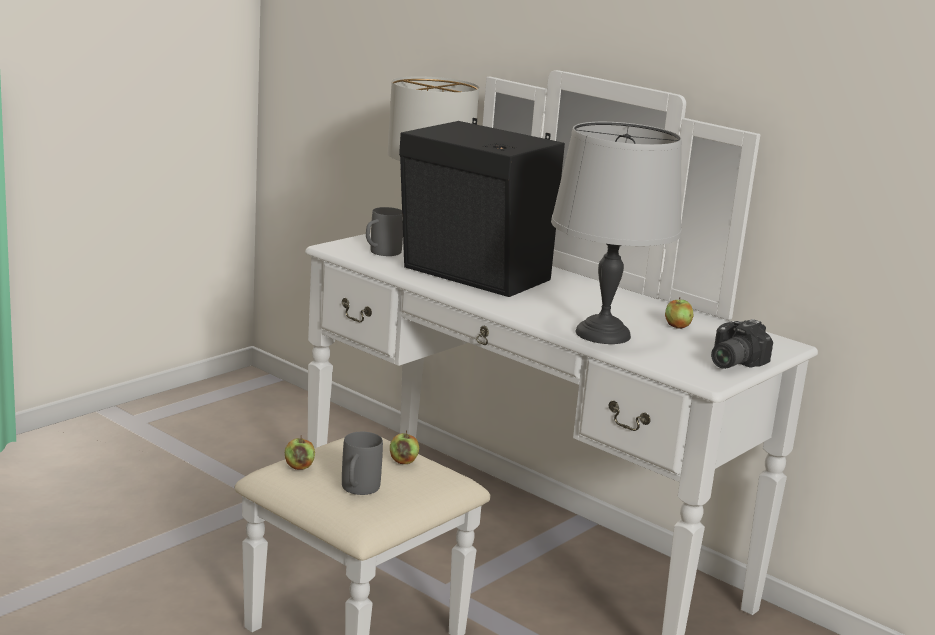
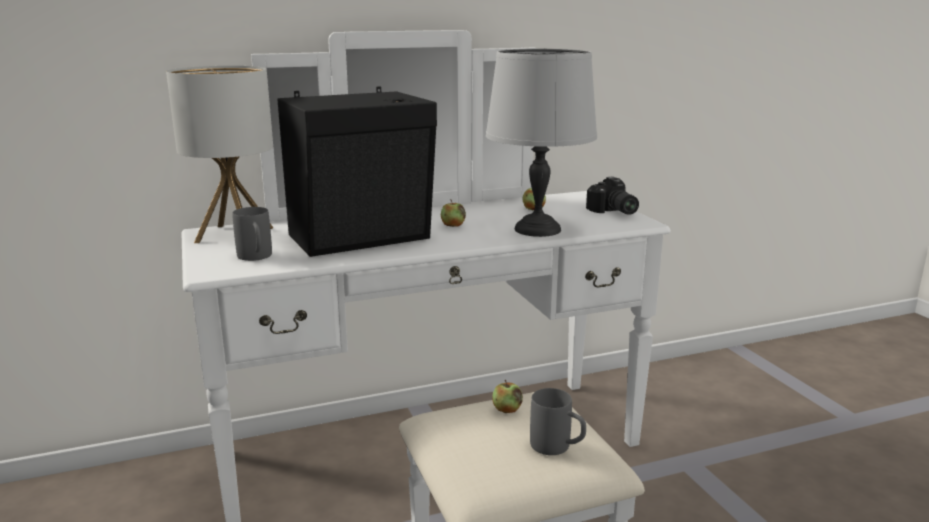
camera: 60 degrees left, 0 degrees up
(299, 466) = (484, 470): apple -> apple (453, 225)

